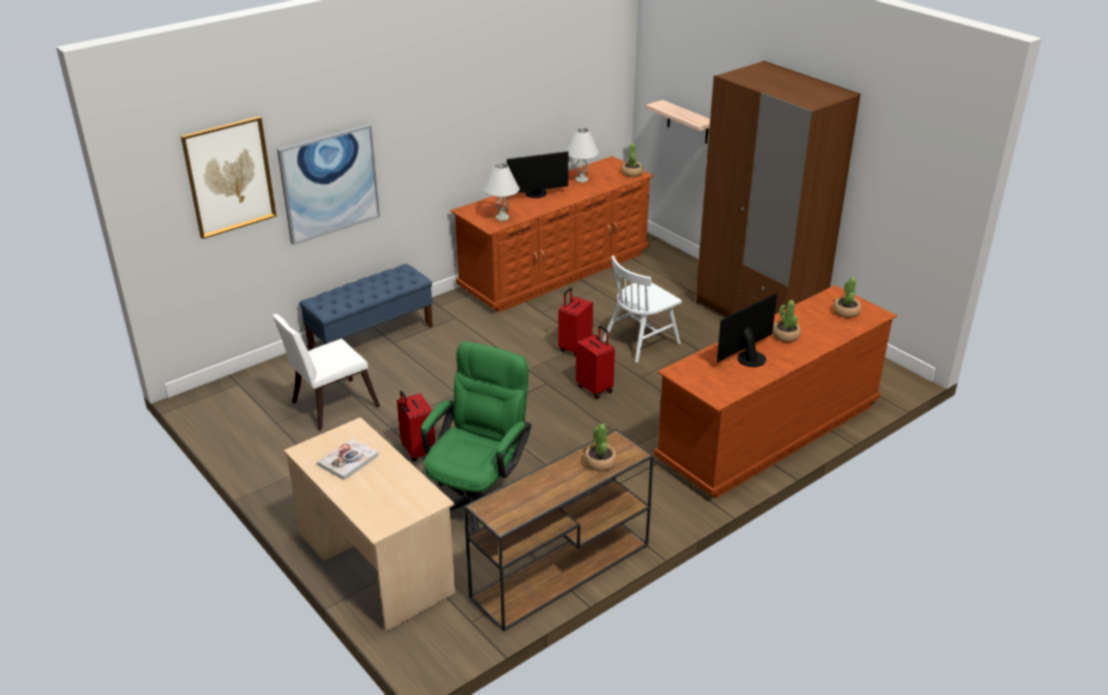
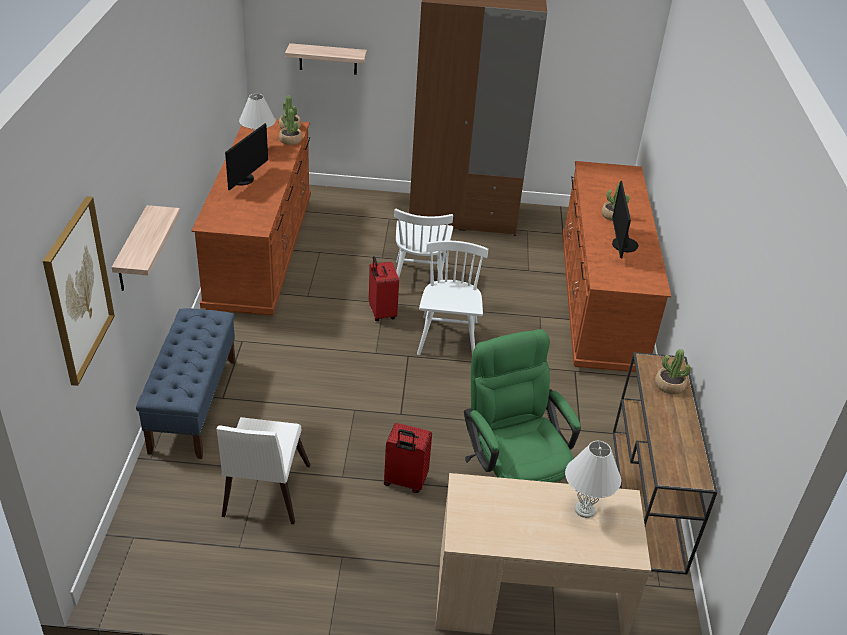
camera: 50 degrees left, 5 degrees up
(329, 183) = (132, 250): picture -> shelf
(348, 460) = (510, 518): book -> none
(502, 217) = (253, 216): white table lamp -> white table lamp (584, 510)
(595, 388) = (448, 338): red suitcase -> white chair
(846, 312) = (614, 178): potted plant -> potted plant (290, 140)

